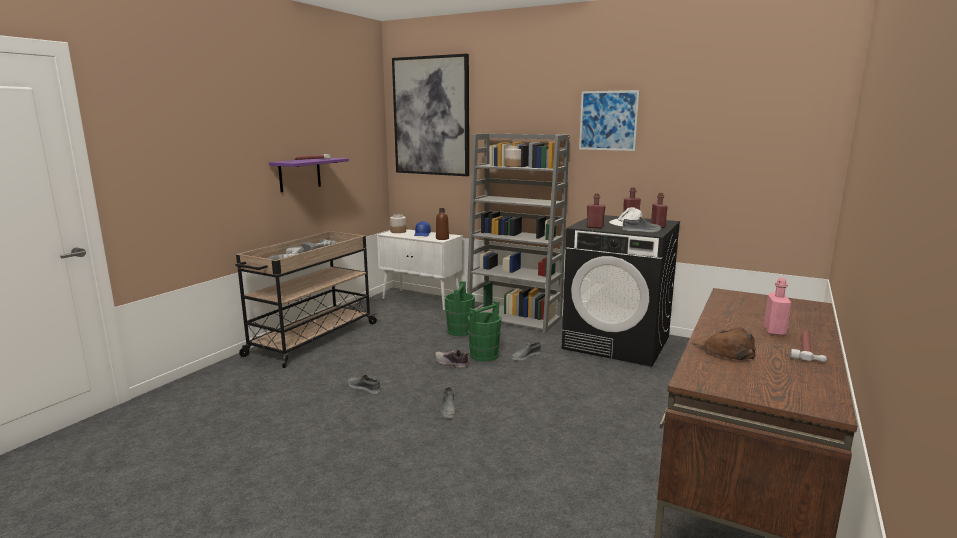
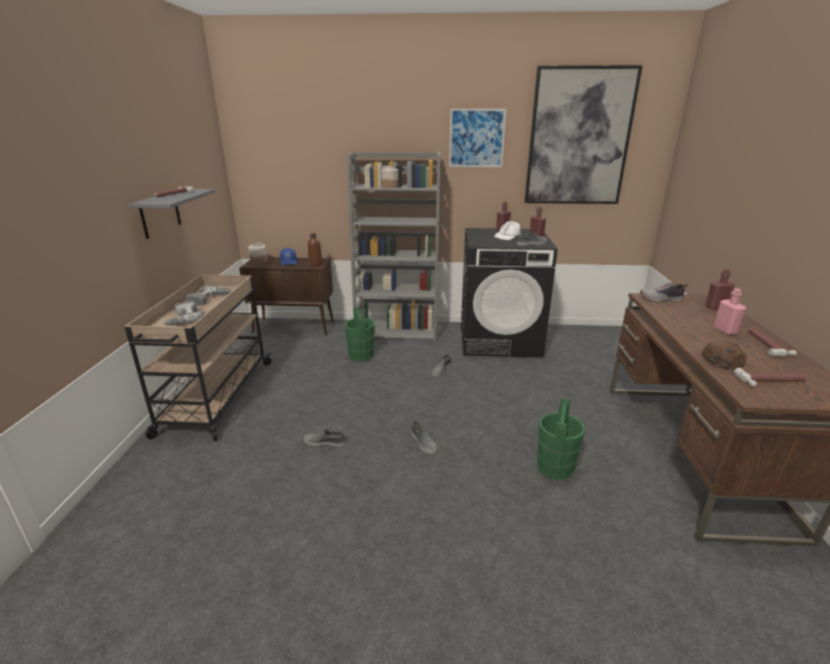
camera: 25 degrees left, 10 degrees up
(299, 174) = (160, 213): purple shelf -> grey shelf
(422, 300) = (294, 327): white cabinet -> brown cabinet
(431, 116) = (281, 133): picture -> picture (578, 138)
(451, 363) = (384, 393): shoe -> shoe (661, 299)
(484, 355) = (405, 376): green bucket -> green bucket (555, 466)
(595, 227) = (491, 244): red bottle -> red bottle (715, 307)
(723, 350) = (723, 358): brown cap -> brown cap turned 90 degrees clockwise
(748, 375) = (773, 381): none -> hammer

